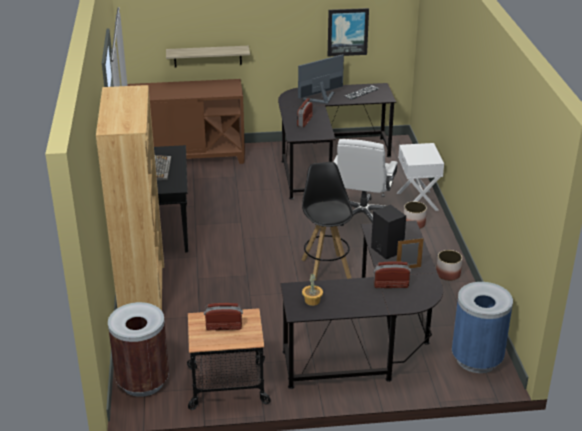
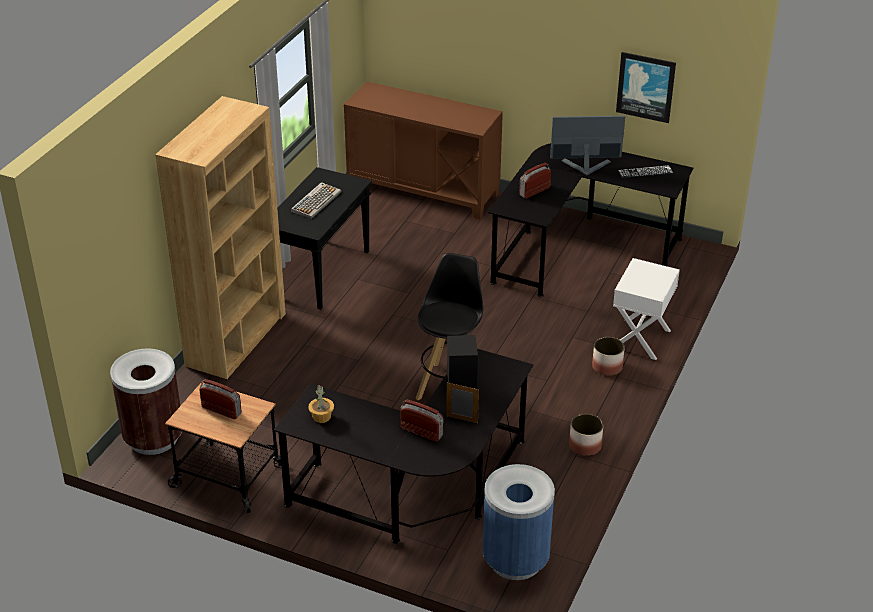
camera: 30 degrees right, 5 degrees up
(207, 56) = (467, 73): shelf -> none
(363, 215) = (556, 334): white office chair -> none

